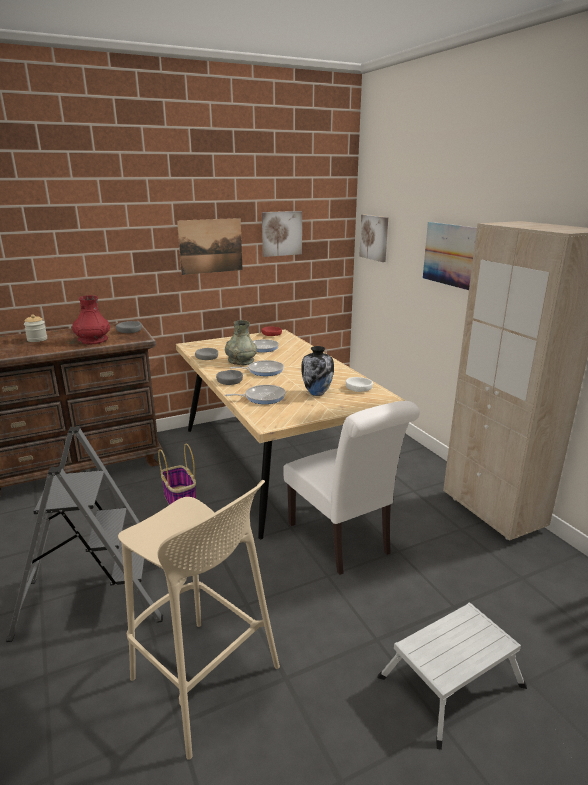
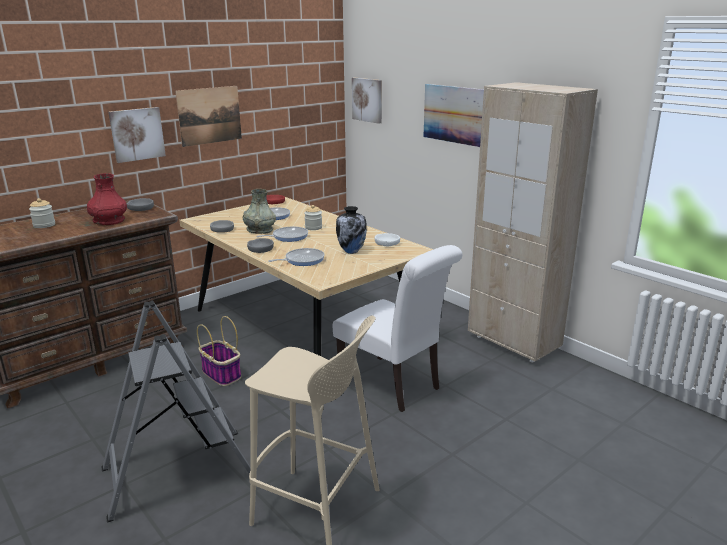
camera: 15 degrees left, 0 degrees up
(281, 233) = (276, 99): picture -> picture (137, 134)
(293, 363) = (313, 227): none -> jar
(450, 682) = (521, 472): white step ladder -> none

